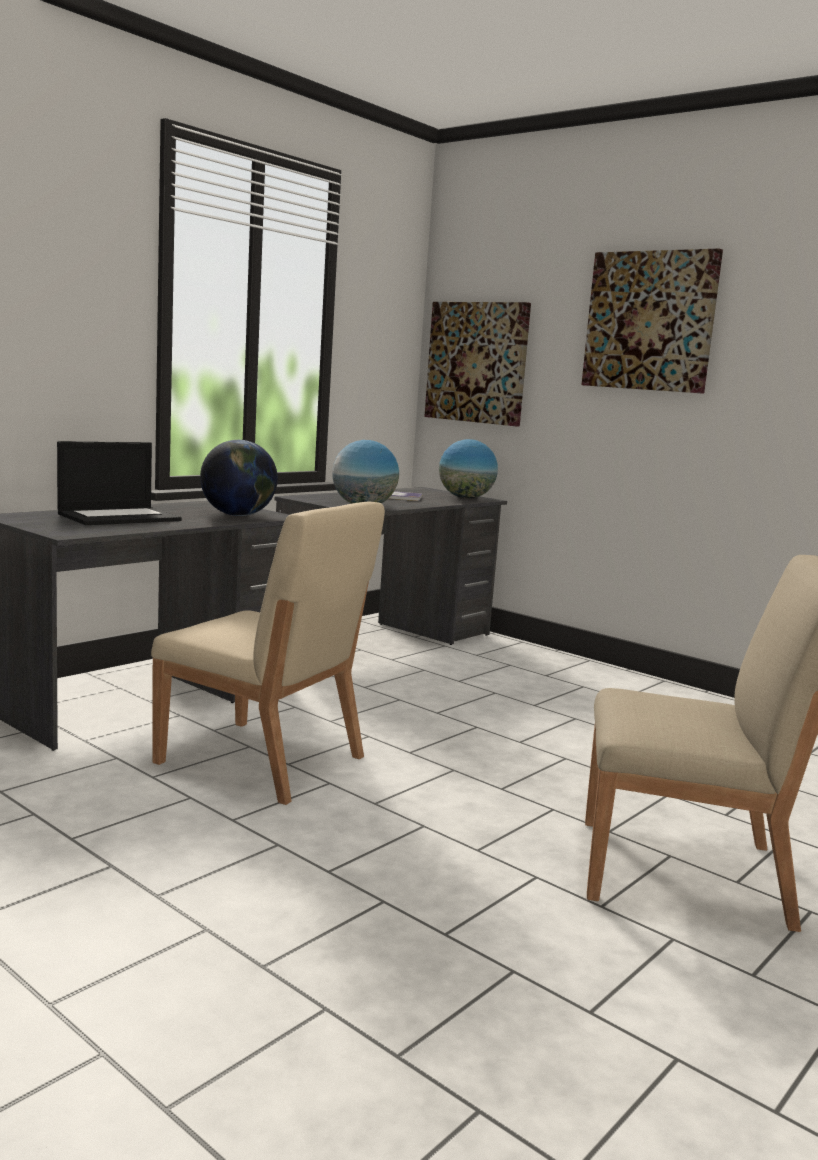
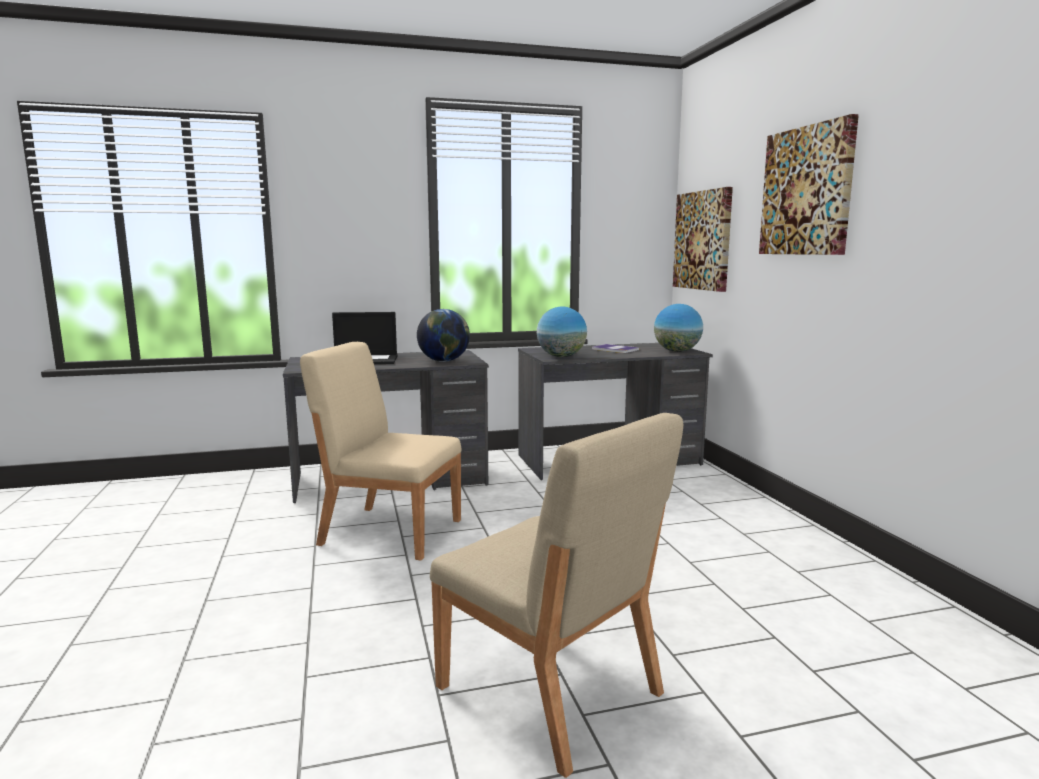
camera: 35 degrees right, 0 degrees up
(262, 761) = (390, 531): beige chair -> beige chair turned 135 degrees clockwise

